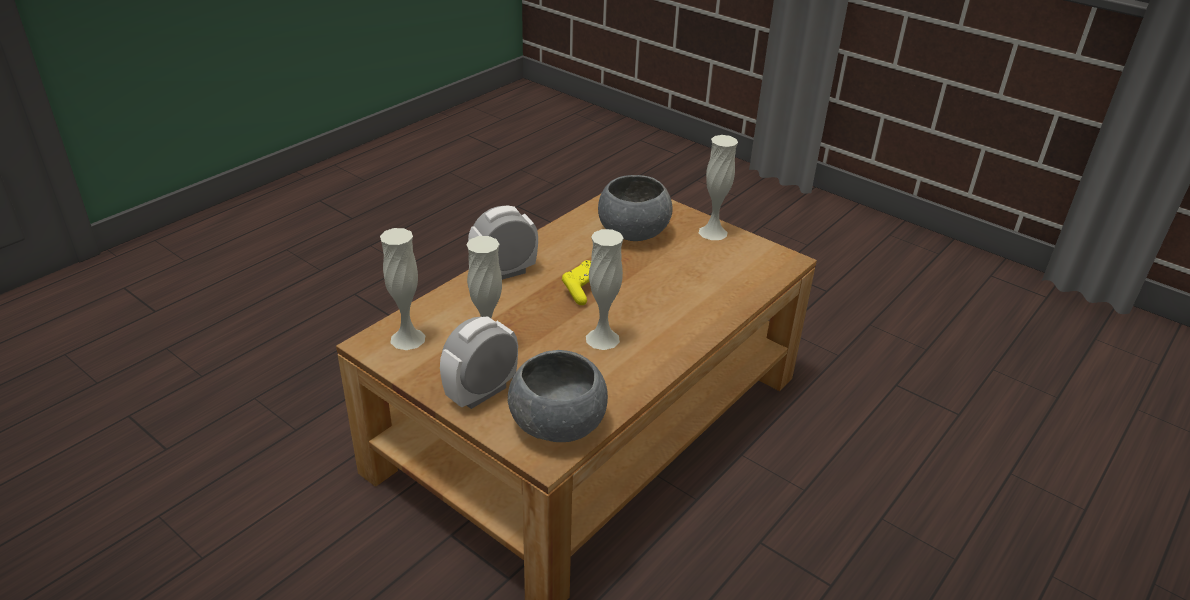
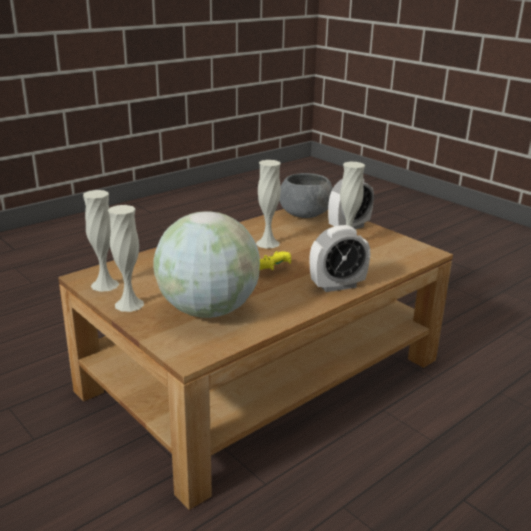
camera: 170 degrees left, 10 degrees down
(408, 339) = (404, 252): white vase -> white vase (105, 285)
(633, 232) = (208, 310): grey bowl -> globe

